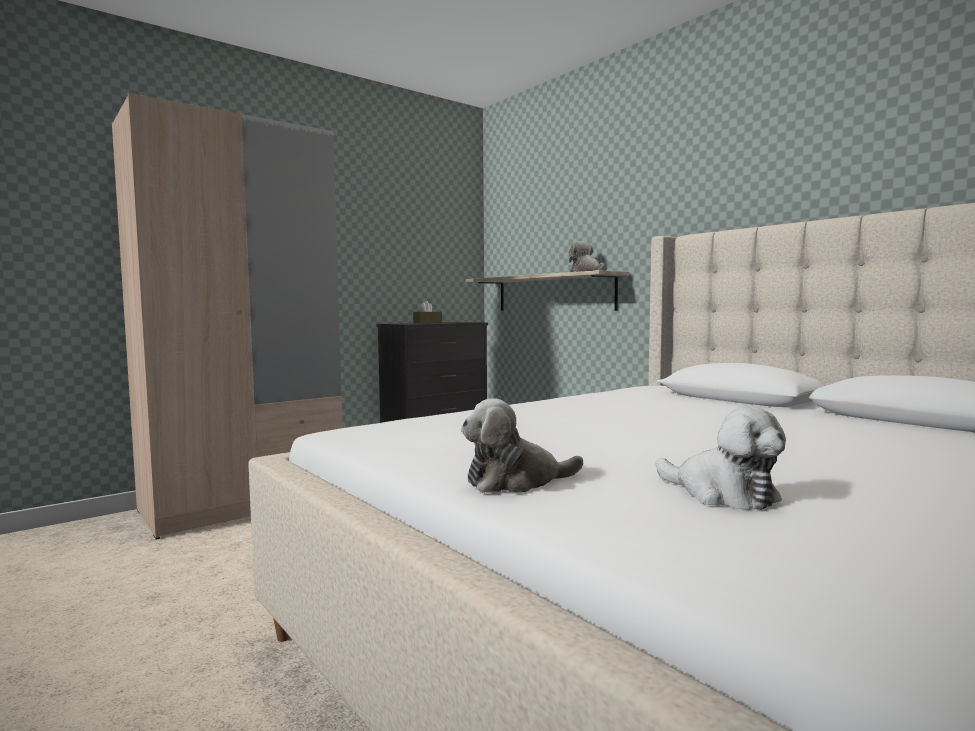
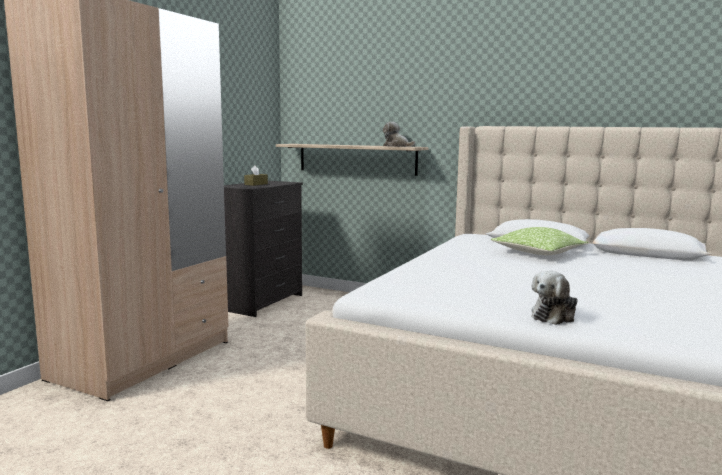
camera: 25 degrees left, 5 degrees up
(705, 408) = (538, 253): none -> pillow
(721, 494) = (651, 310): plush toy -> none

